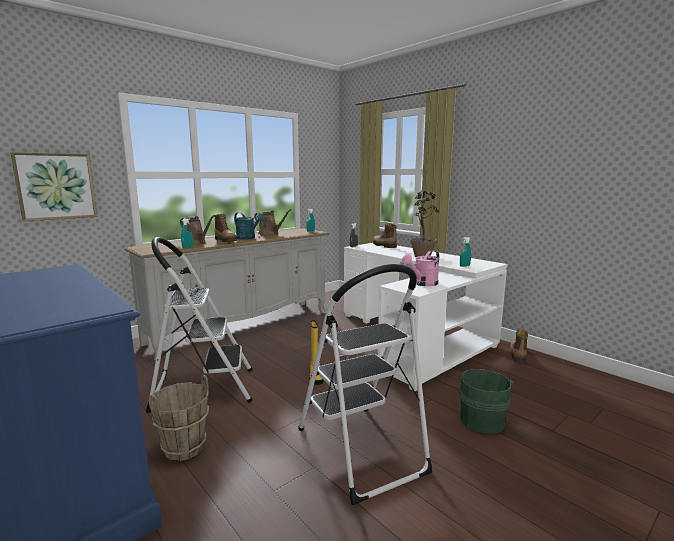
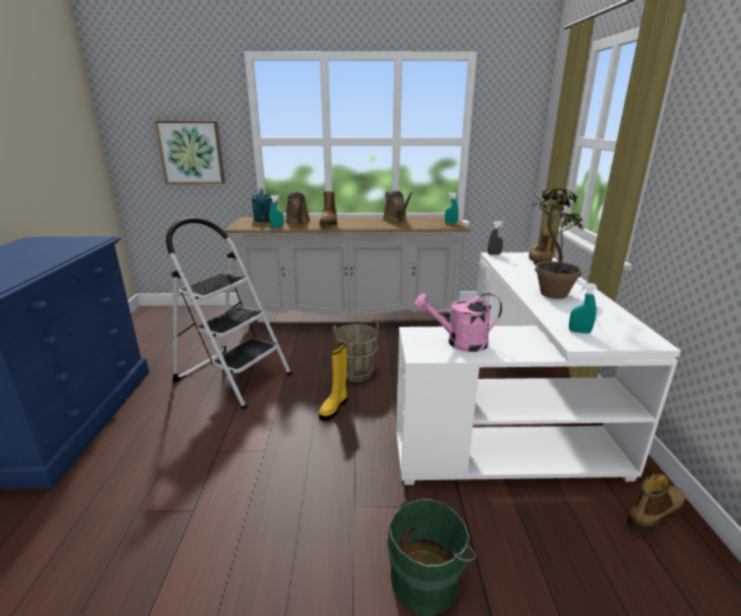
camera: 40 degrees right, 10 degrees up
(184, 448) = (149, 428): brown bucket -> brown bucket (356, 374)
(248, 238) = (358, 223): turquoise watering can -> turquoise watering can (264, 220)
(361, 452) = (245, 523): step ladder -> none

